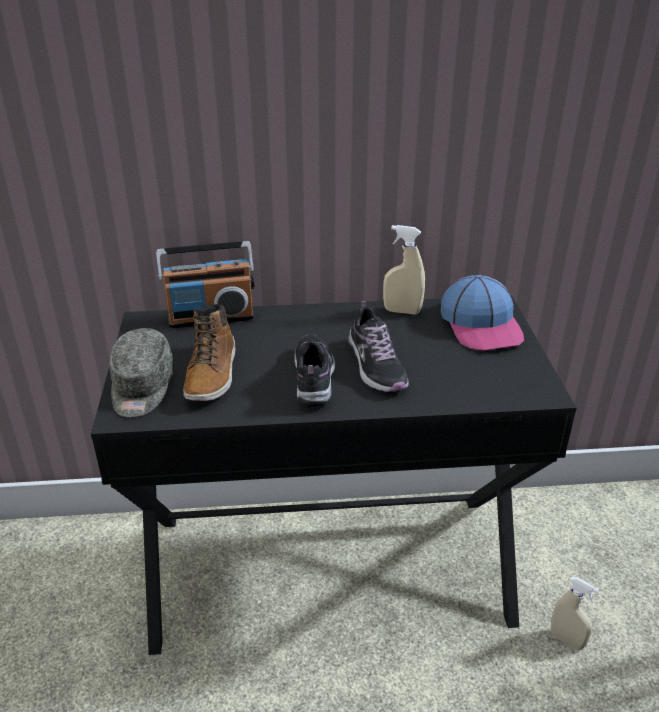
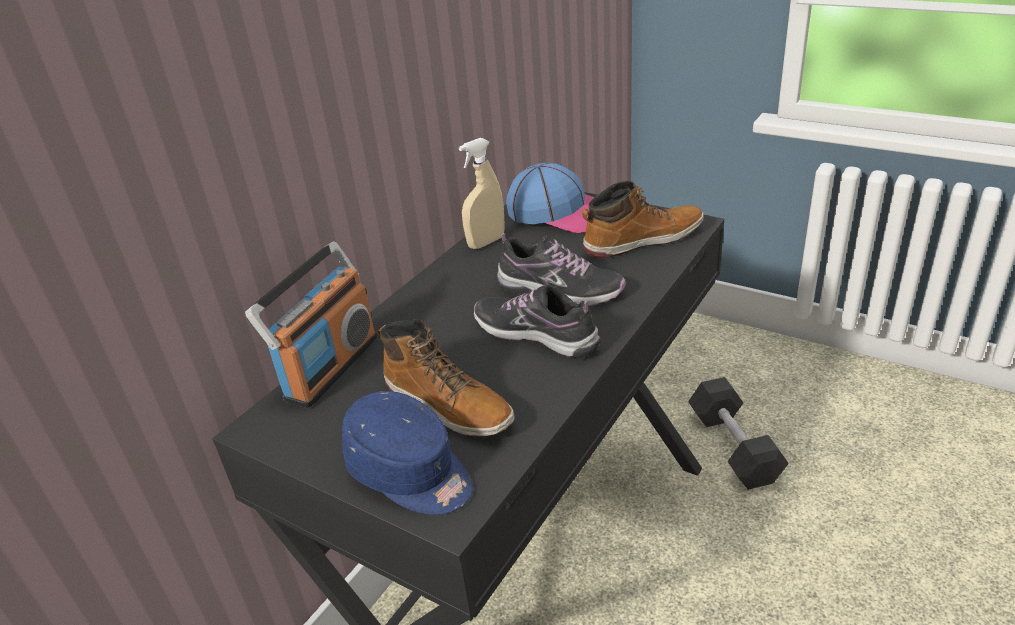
camera: 50 degrees left, 0 degrees up
(142, 388) = (411, 474): grey cap -> blue cap
(488, 377) = (642, 239): none -> boot
(566, 640) = (734, 447): beige spray bottle -> black dumbbell

